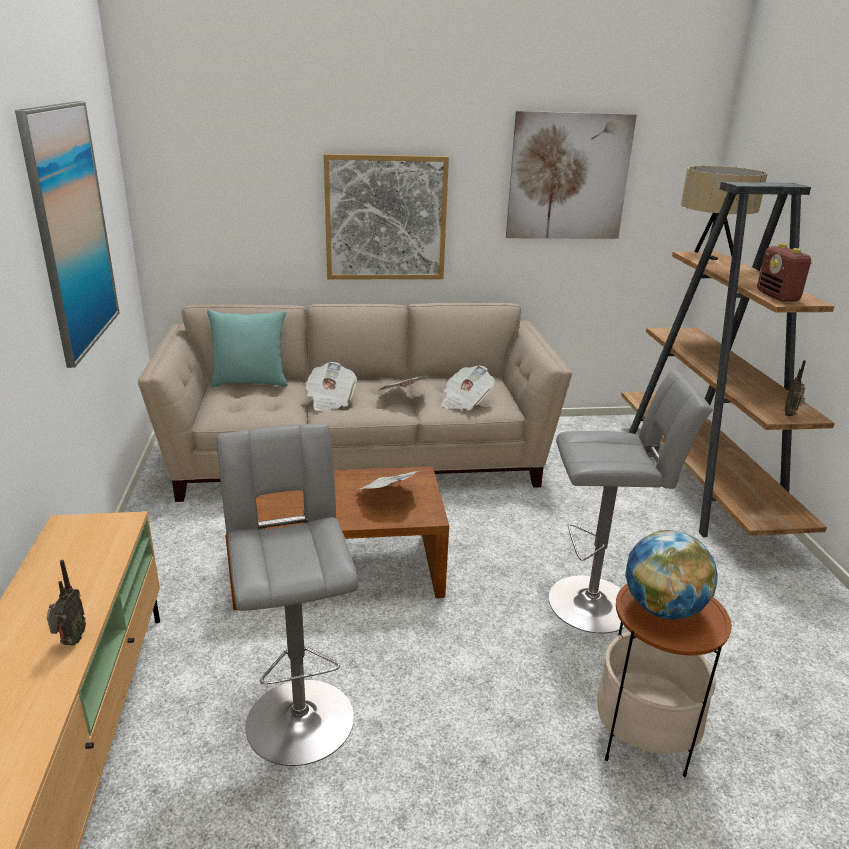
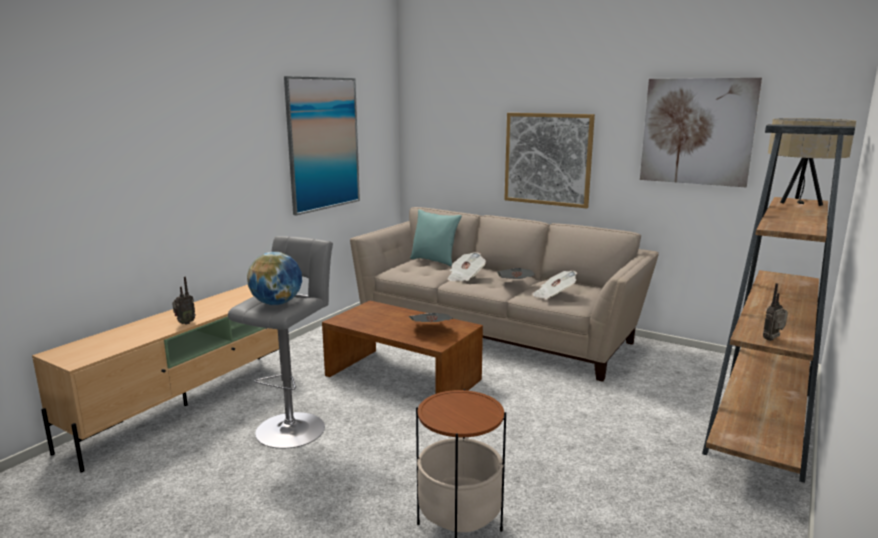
camera: 40 degrees right, 10 degrees down
(597, 603) = (541, 454): grey stool -> none
(662, 608) = (458, 407): globe -> globe (277, 303)
(778, 296) = (780, 225): radio -> none

